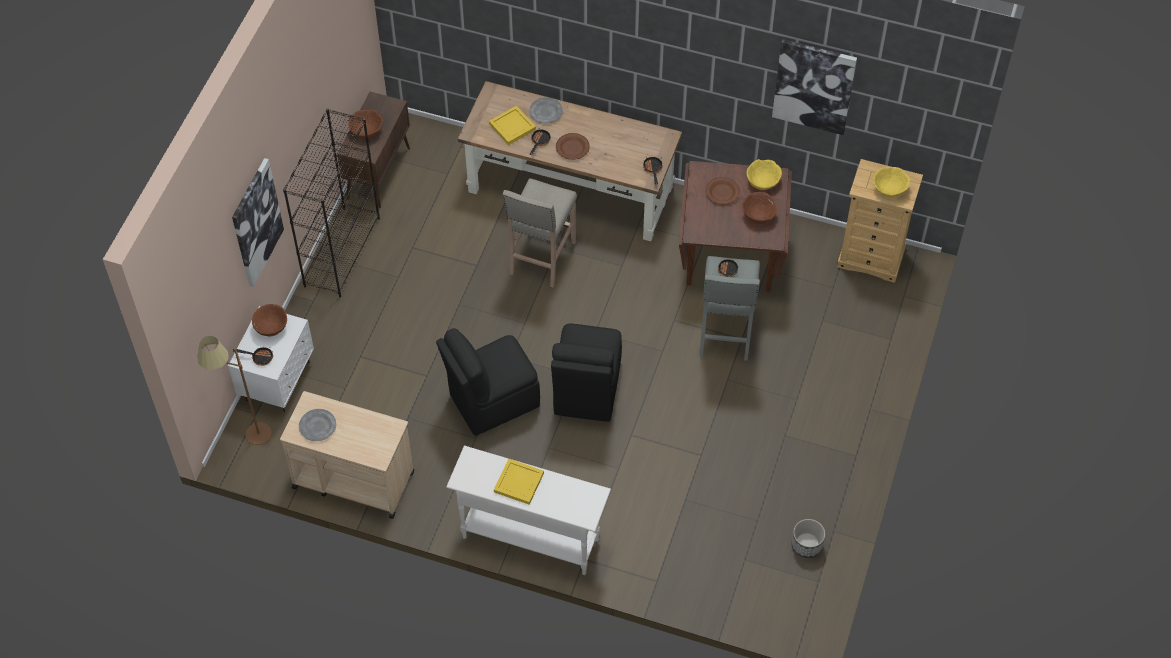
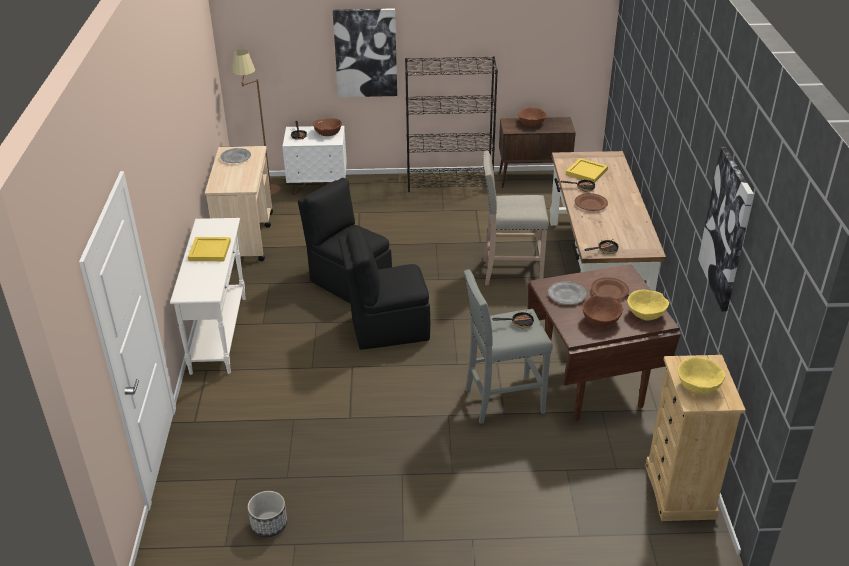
camera: 70 degrees right, 20 degrees down
(545, 111) = (617, 183): grey plate -> grey plate (567, 295)

